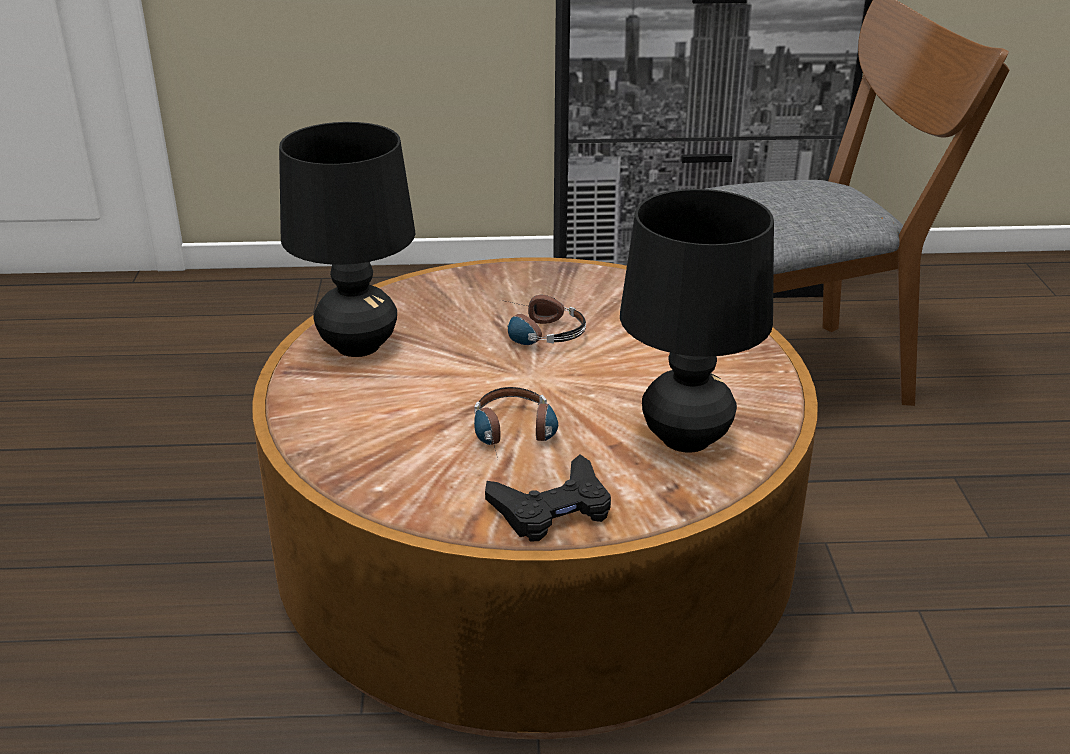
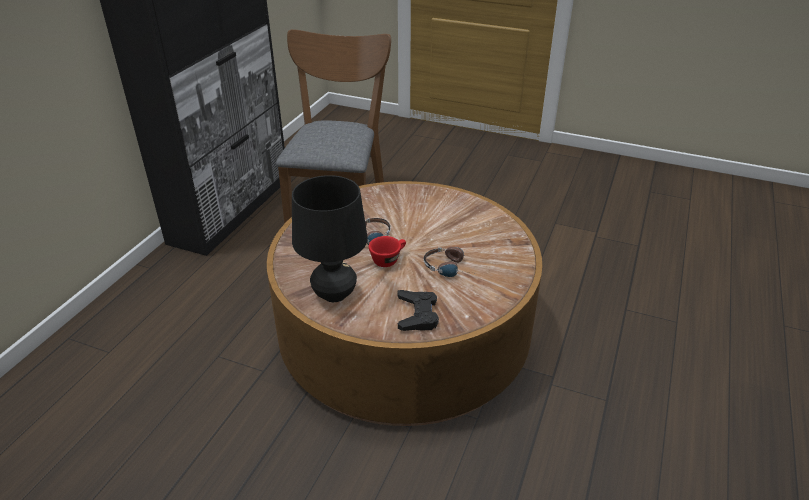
camera: 65 degrees left, 5 degrees up
(490, 368) = (388, 259): none -> red cup
(552, 509) = (508, 273): black game controller -> black game controller (417, 314)
(685, 438) = (479, 227): black table lamp -> none

